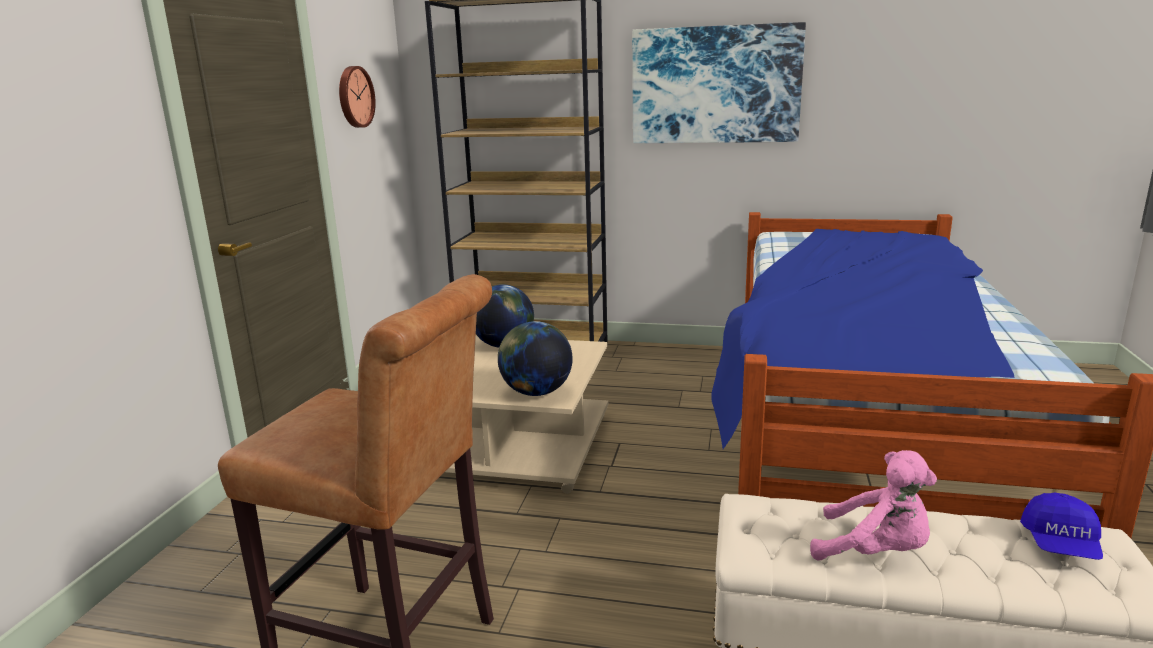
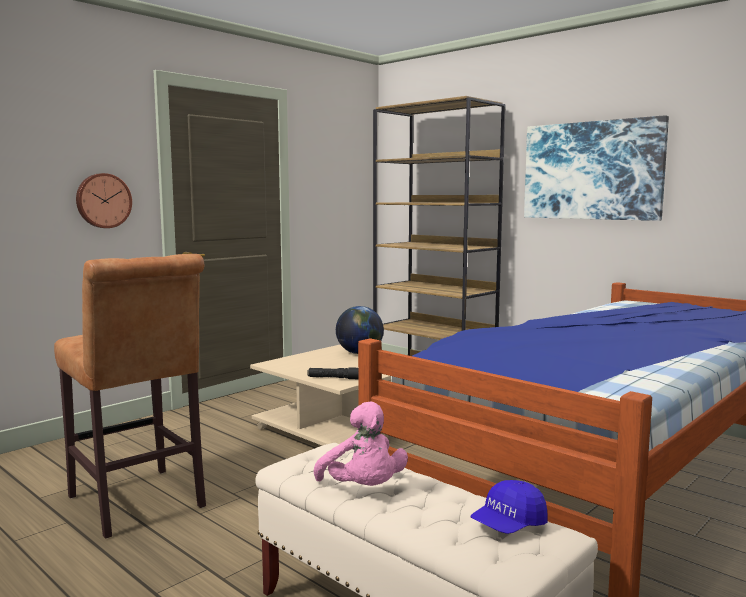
camera: 30 degrees right, 10 degrees down
(354, 97) = (324, 174): wall clock -> wall clock (103, 200)
(536, 392) = (333, 378): globe -> black flashlight

